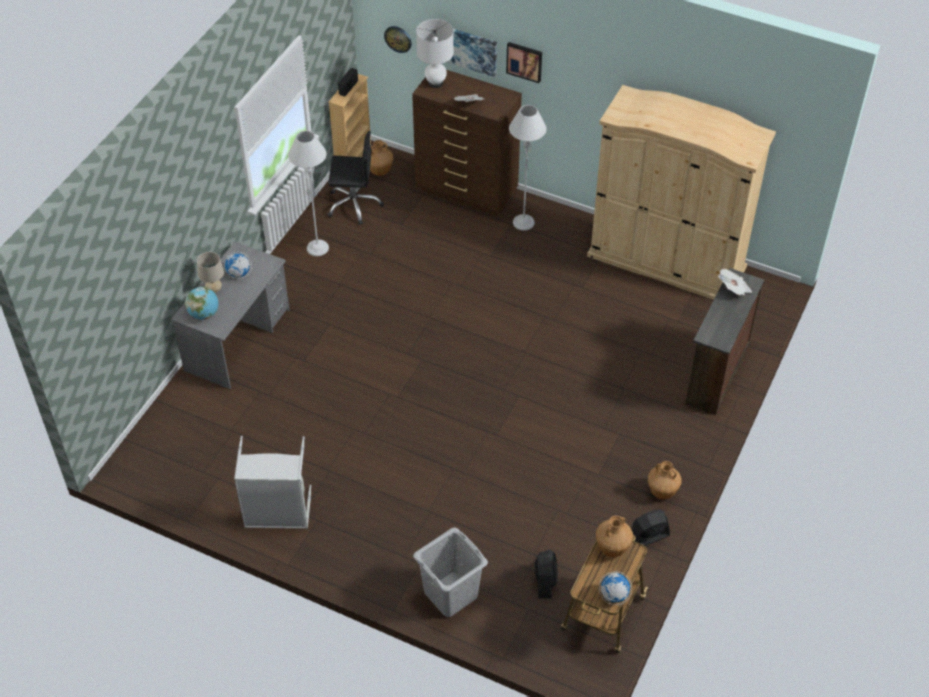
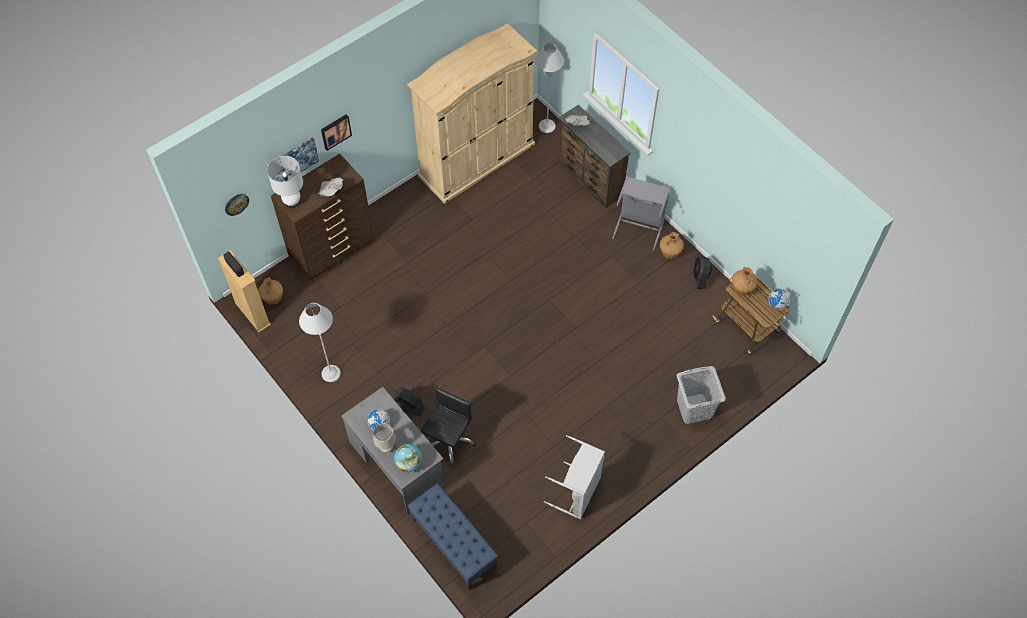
camera: 65 degrees left, 10 degrees up
(164, 423) = (453, 544): none -> blue bench
(354, 204) = (299, 330): black office chair -> black office chair (448, 441)
(523, 222) = (387, 227): grey floor lamp -> grey floor lamp (547, 126)
(545, 580) = (707, 349): black fan -> black fan (409, 406)
(682, 447) = (639, 226): none -> grey laundry basket

